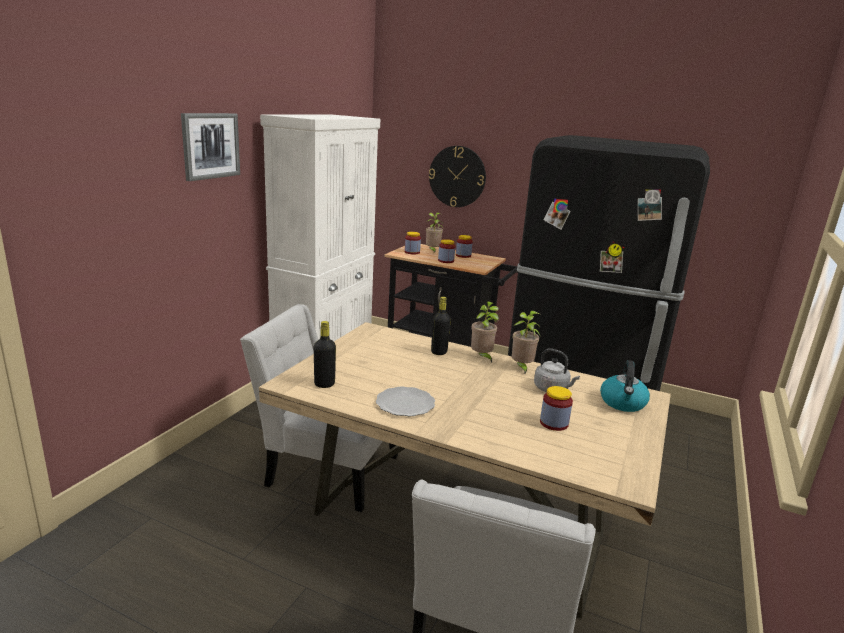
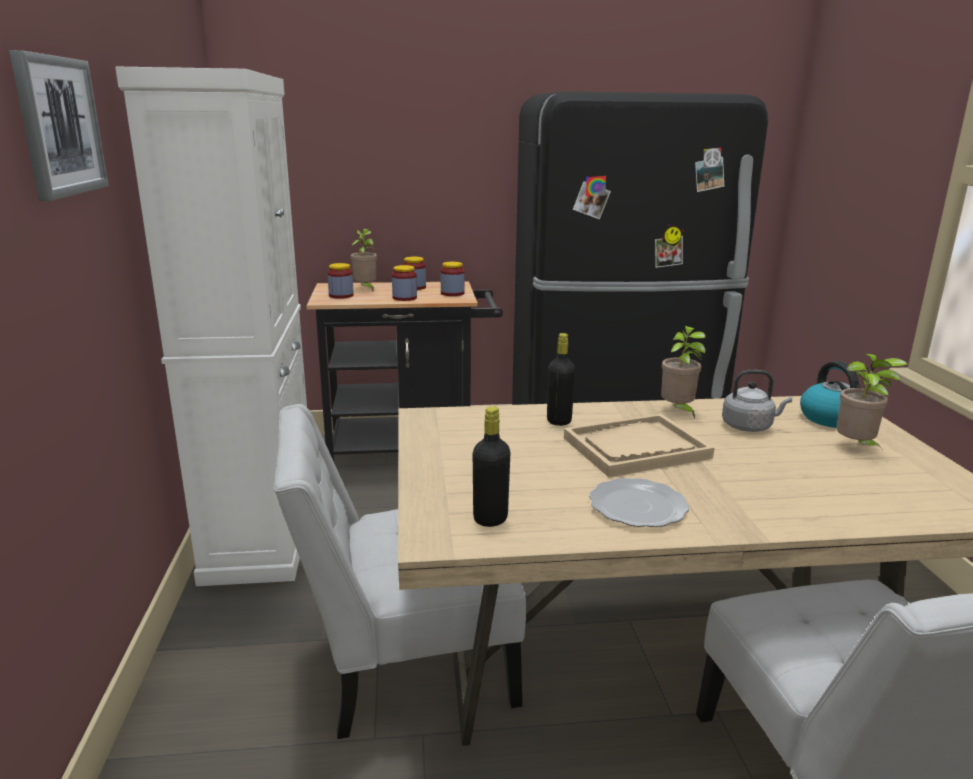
camera: 30 degrees left, 0 degrees up
(457, 176) = (376, 171): wall clock -> none
(457, 378) = (636, 448): none -> beige tray
(482, 358) = (617, 412): potted plant -> potted plant (856, 448)
(554, 423) = (820, 467): jar -> jar (452, 293)

